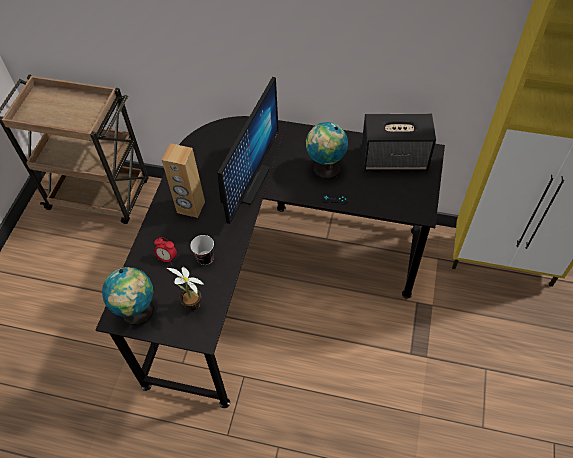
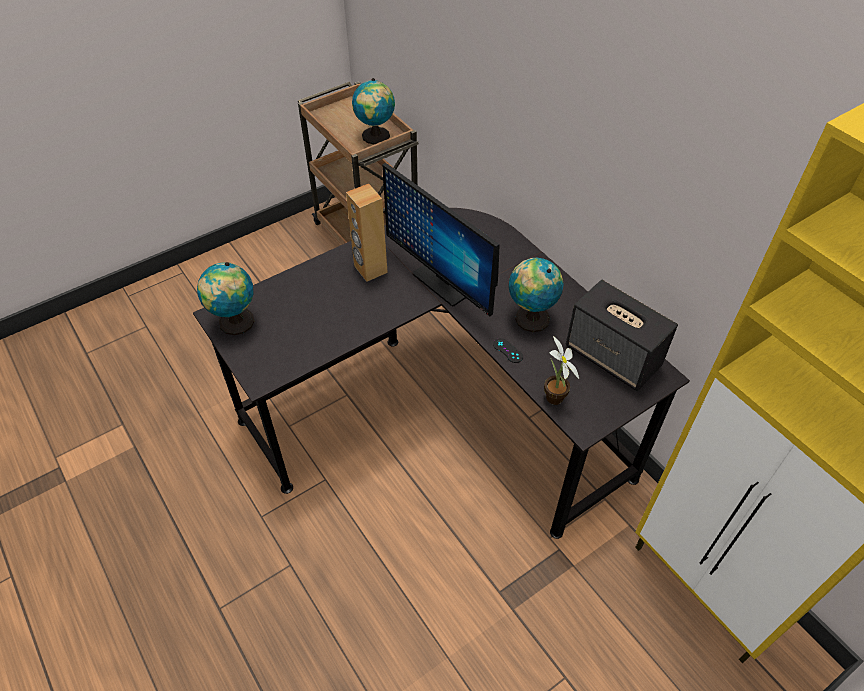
camera: 40 degrees right, 5 degrees down
(88, 110) = (376, 137): none -> globe
(167, 258) = (305, 297): alarm clock -> none
(193, 307) = (280, 351): potted plant -> potted plant (554, 400)
(205, 258) = (334, 319): cup -> none
(248, 183) = (443, 282): monitor -> monitor turned 75 degrees clockwise

